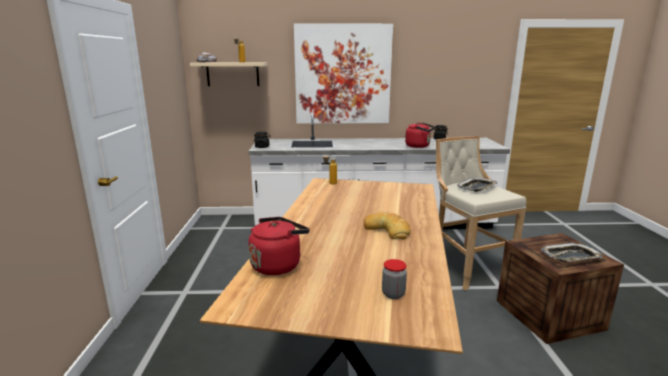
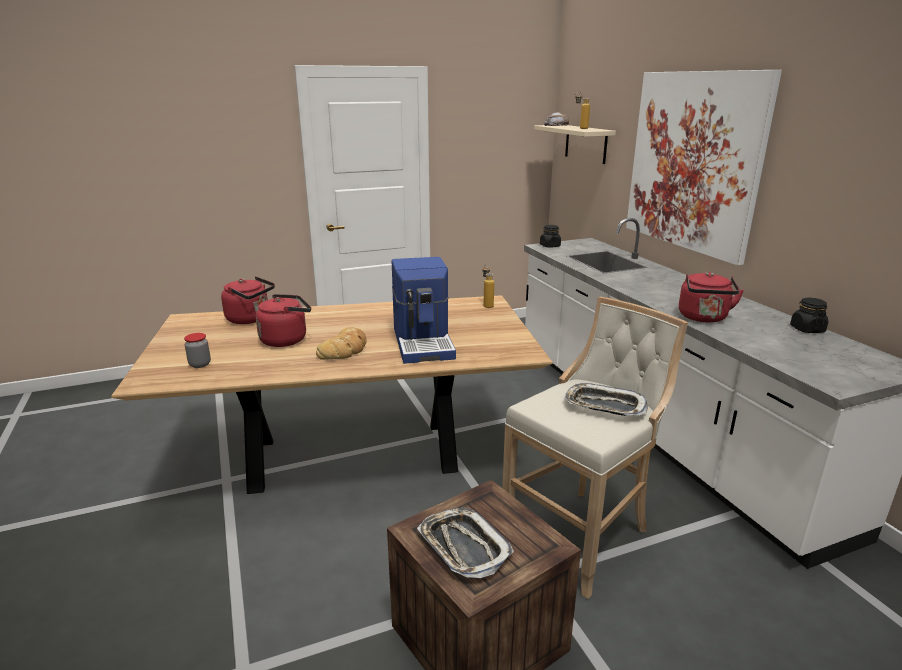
camera: 70 degrees right, 5 degrees up
(351, 250) = (286, 339): none -> red kettle
(388, 206) = (424, 342): none -> coffee machine

